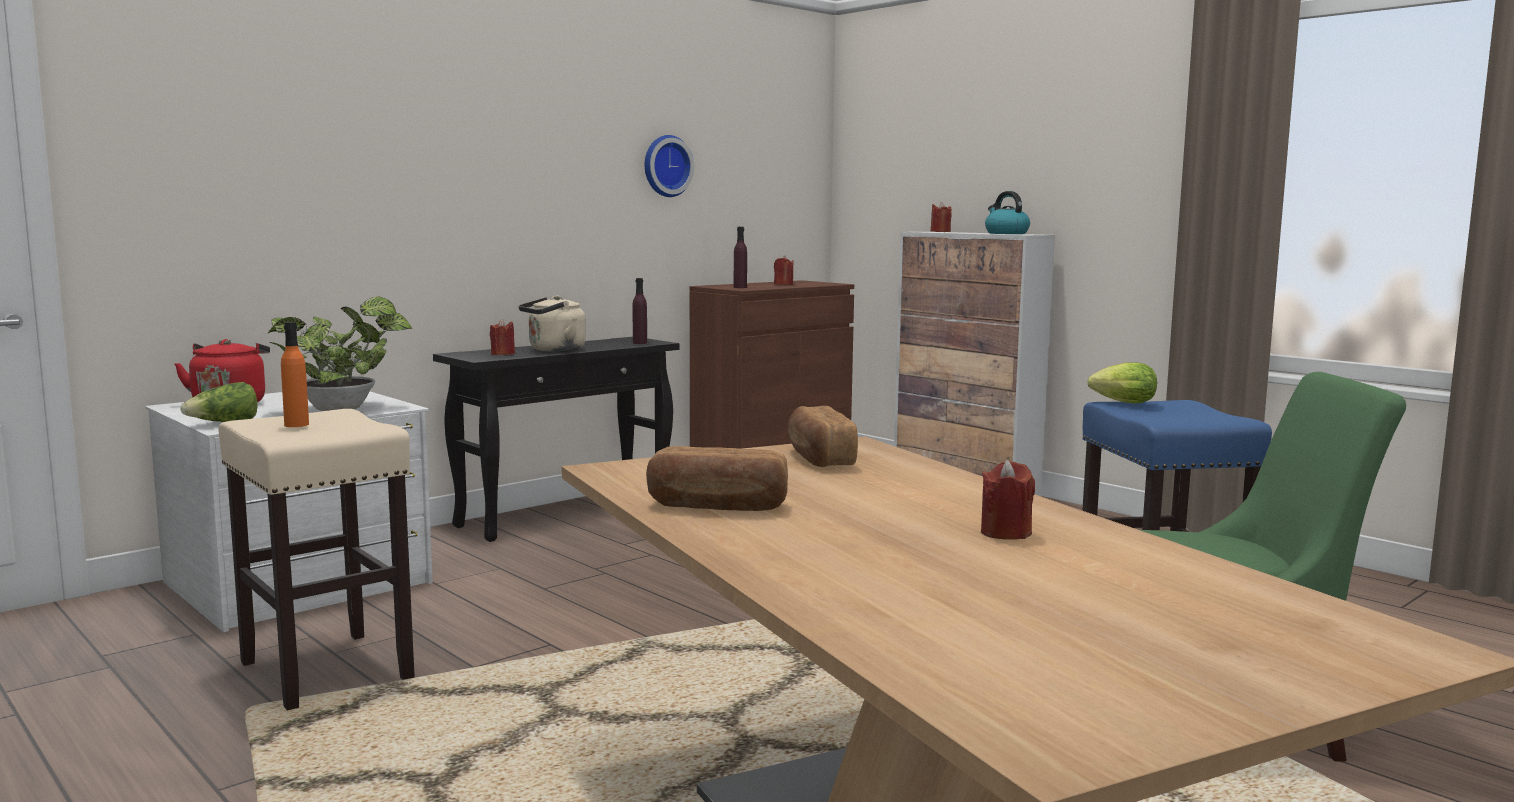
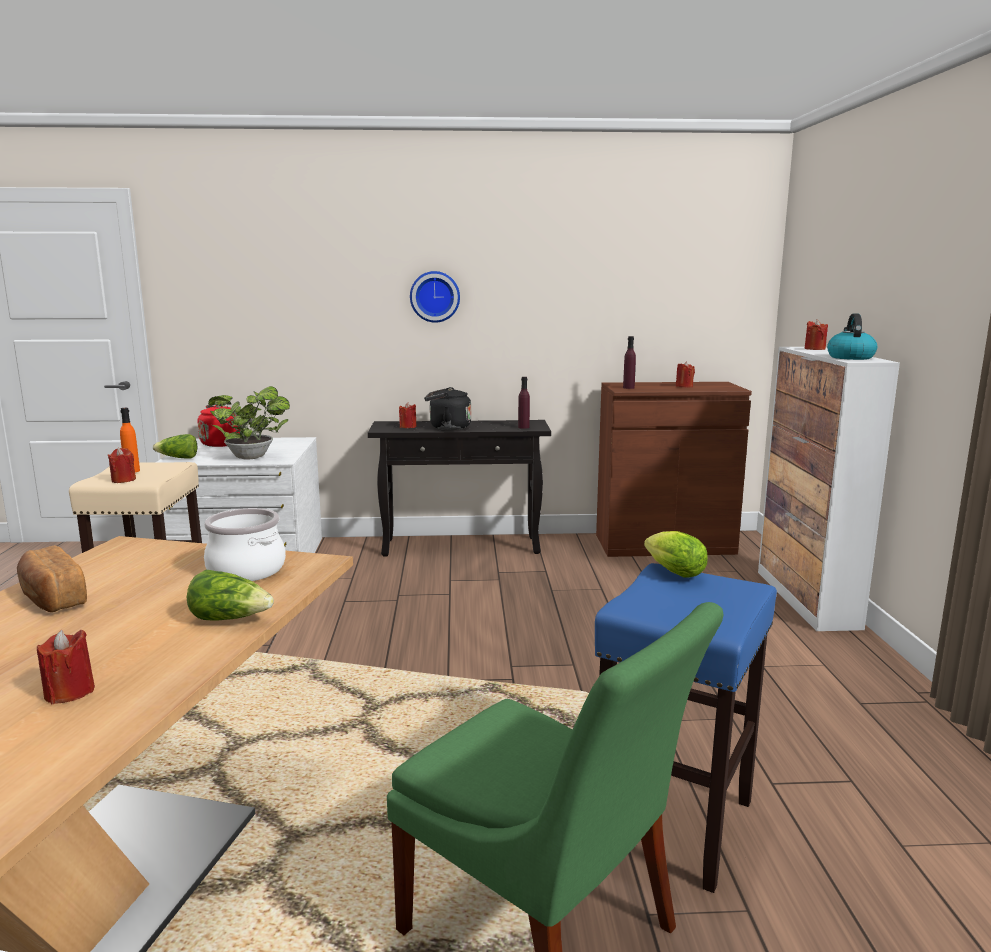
camera: 40 degrees right, 5 degrees up
(333, 431) = (123, 480): none -> red candle
(554, 350) = (447, 427): beige kettle -> black kettle
(665, 166) = (584, 284): wall clock -> wall clock (435, 296)
(819, 458) = (247, 570): bread -> cooking pot
(939, 480) = (230, 619): none -> lettuce

